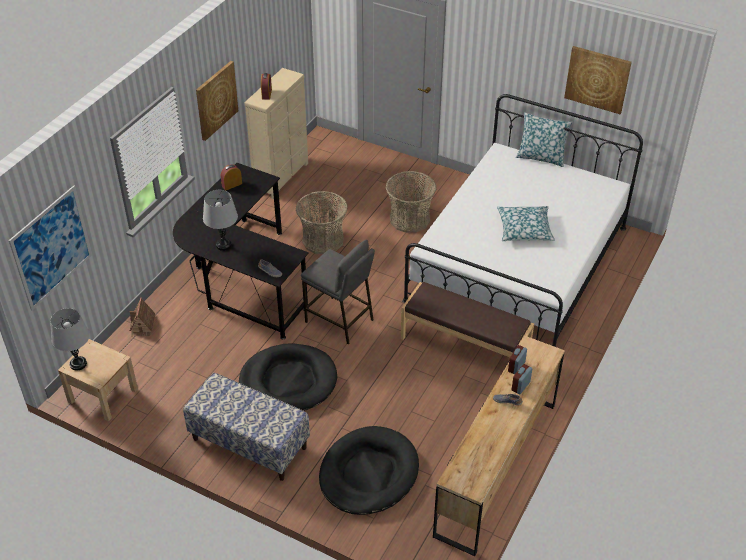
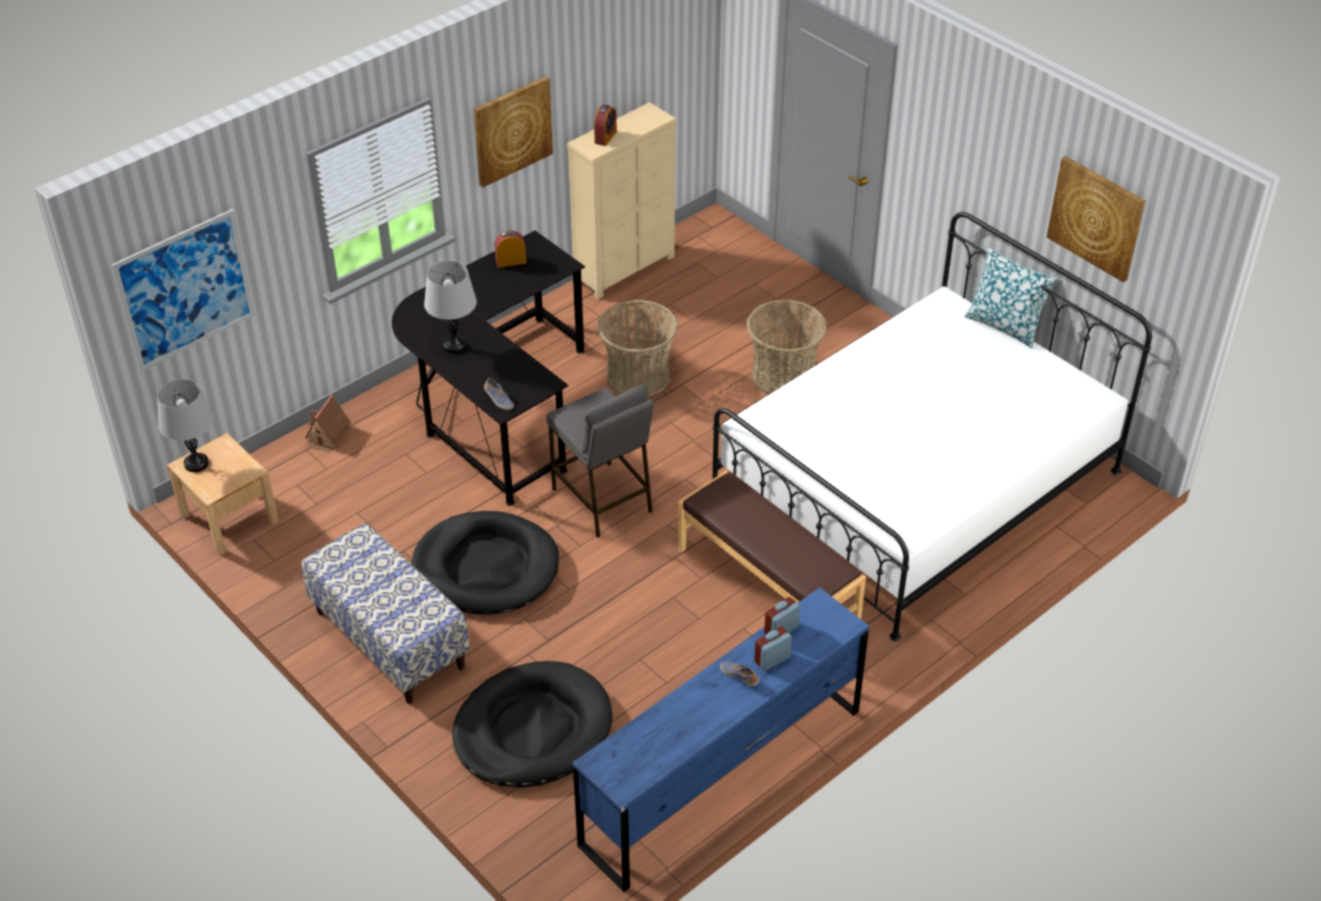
camera: 20 degrees right, 0 degrees up
(496, 467) = (722, 776): brown dresser -> blue dresser
(524, 229) = (916, 430): pillow -> none

